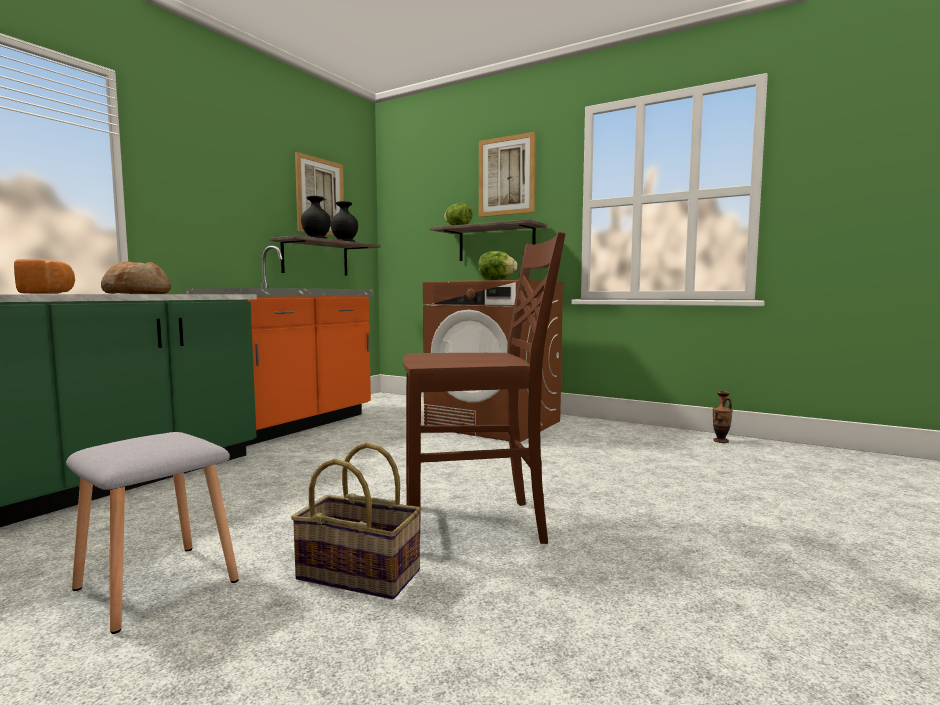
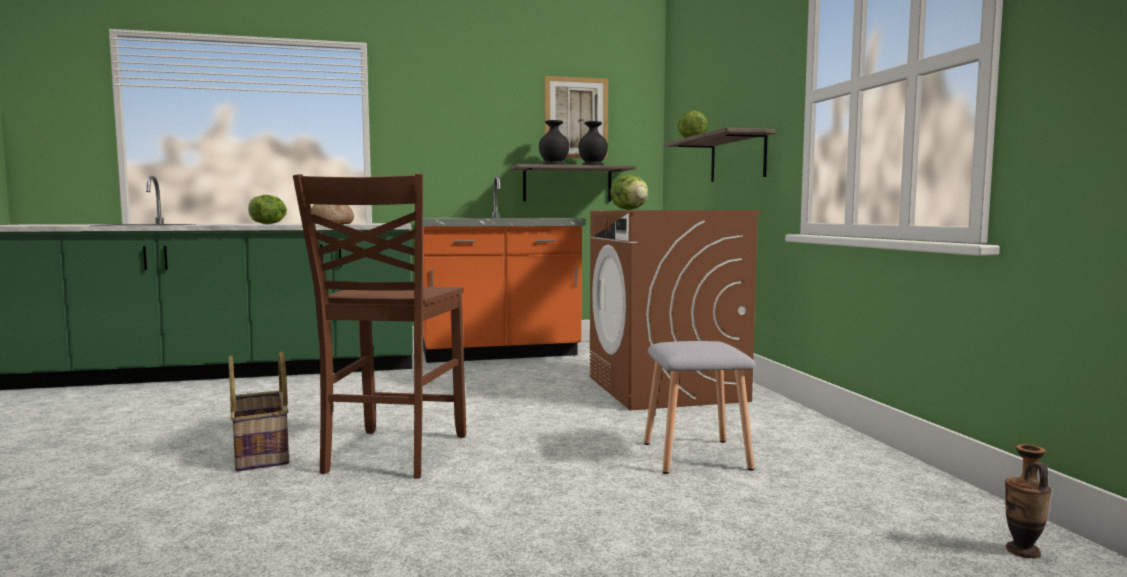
camera: 45 degrees right, 0 degrees up
(49, 293) = (269, 224): bread -> lettuce
(159, 583) = (195, 424): grey stool -> grey stool (697, 455)
(476, 525) = (392, 454): brown chair -> brown chair turned 60 degrees clockwise
(506, 176) = (747, 68): picture -> none
(720, 441) = (894, 475): vase -> vase (1023, 551)

